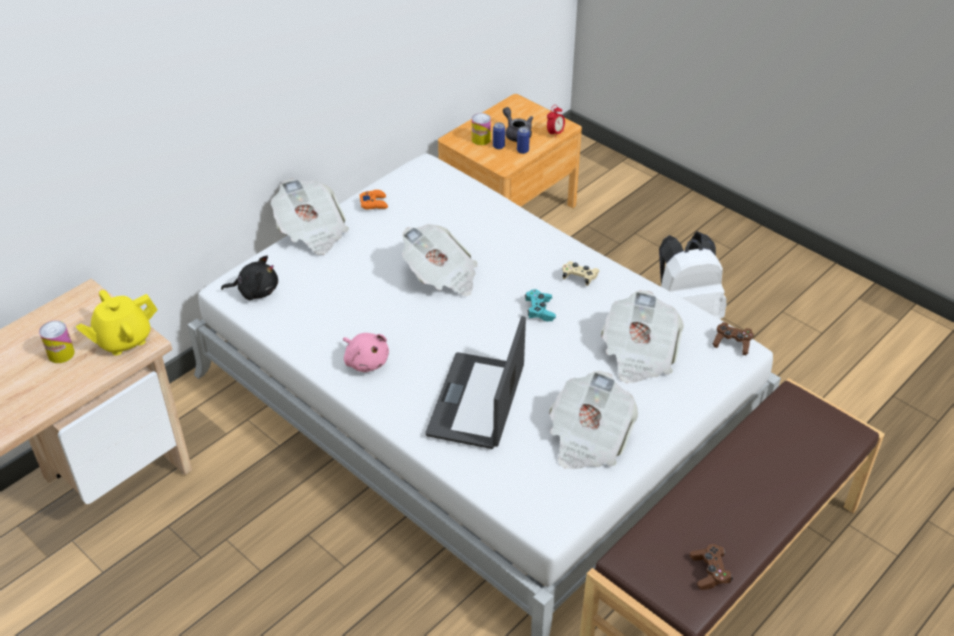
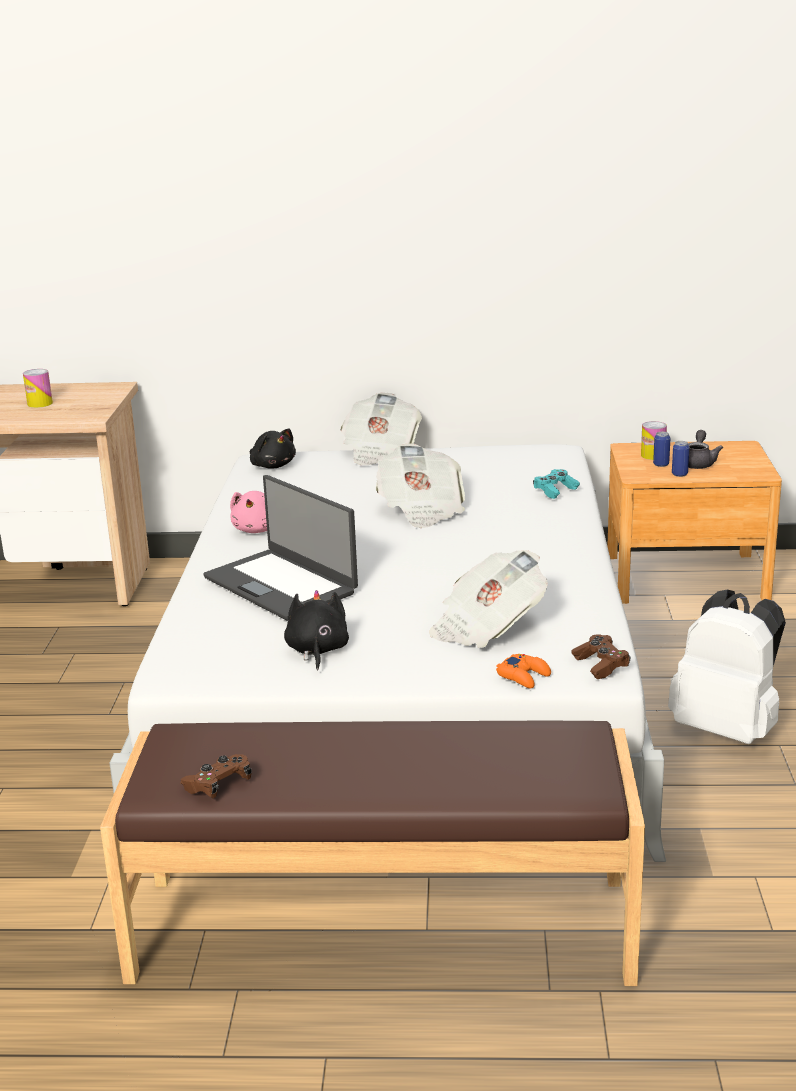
camera: 50 degrees right, 20 degrees down
(123, 339) = (84, 411): yellow teapot -> none
(374, 203) = (461, 452): orange game controller -> orange game controller (524, 676)
(478, 401) = (281, 584): laptop -> laptop turned 105 degrees counterclockwise
(539, 311) = (457, 562): turquoise game controller -> turquoise game controller (555, 491)
(555, 133) = (740, 475): alarm clock -> none
(579, 277) = (545, 561): beige game controller -> none
(588, 439) = (317, 651): newspaper -> black plush toy

